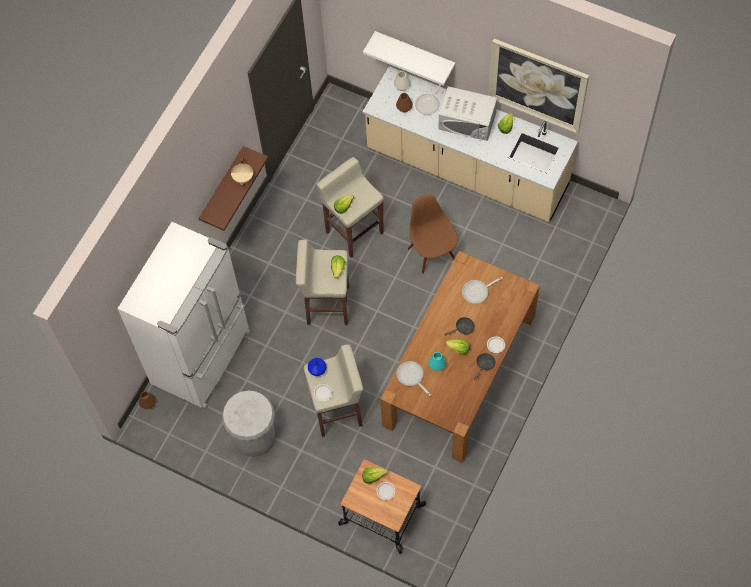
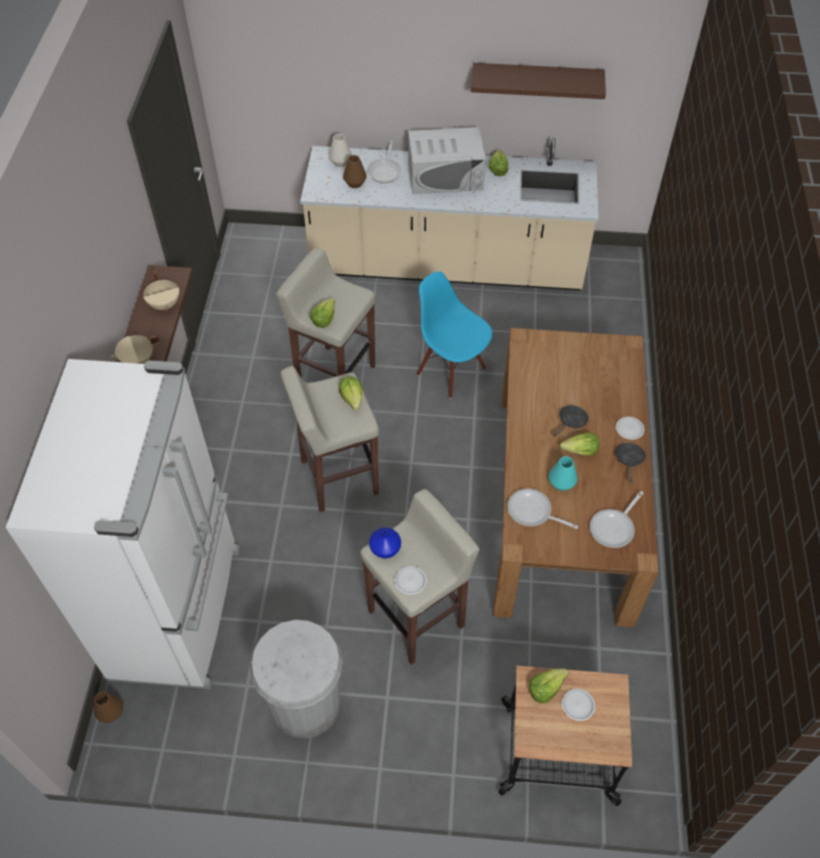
camera: 25 degrees left, 10 degrees down
(216, 213) = (138, 361): none -> beige cooking pot
(415, 53) = (348, 104): white shelf -> none
(432, 254) = (451, 371): brown chair -> blue chair
(477, 292) = (565, 370): frying pan -> frying pan (614, 528)
(537, 85) = (536, 80): picture -> brown shelf

